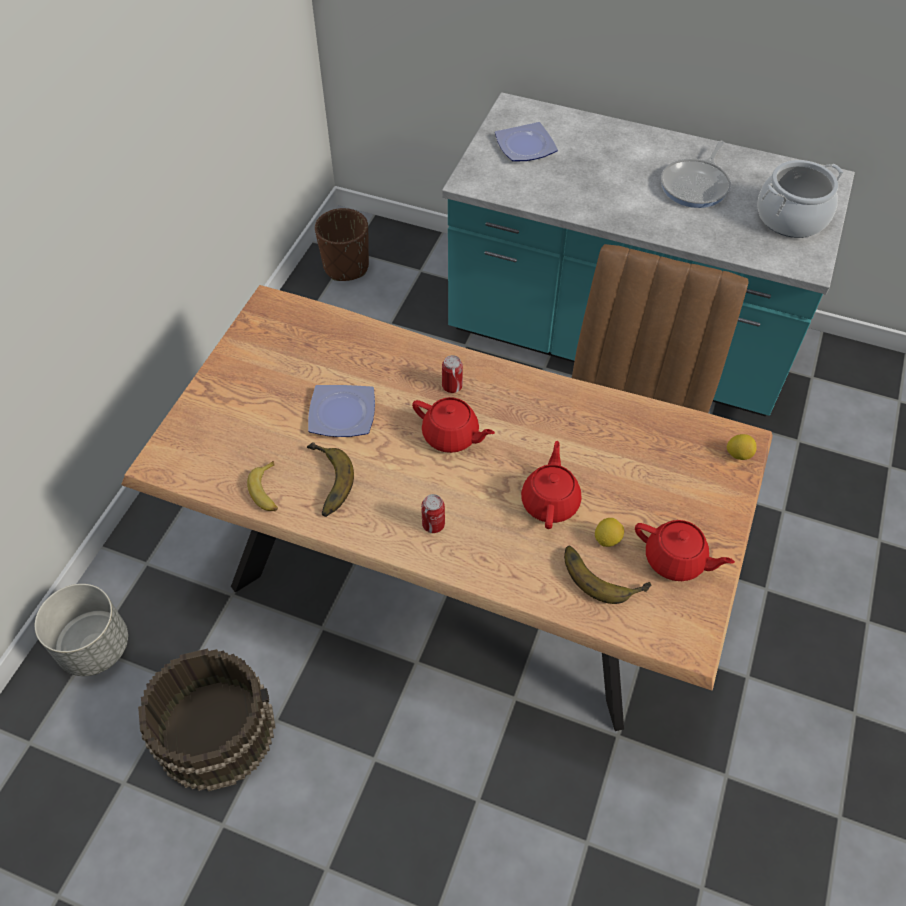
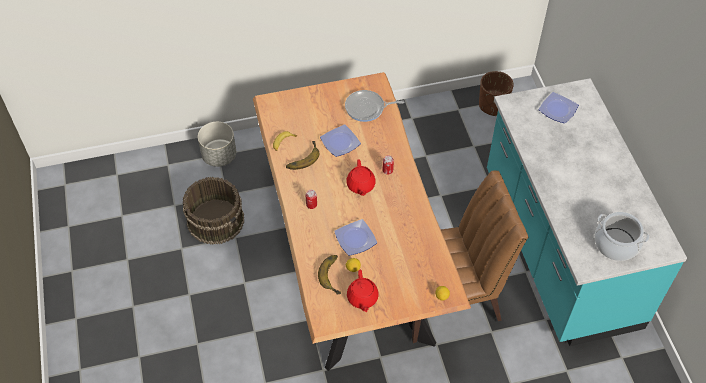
camera: 55 degrees right, 0 degrees up
(550, 501) = (356, 238): red teapot -> plate
(696, 185) = (600, 192): frying pan -> frying pan (367, 108)

